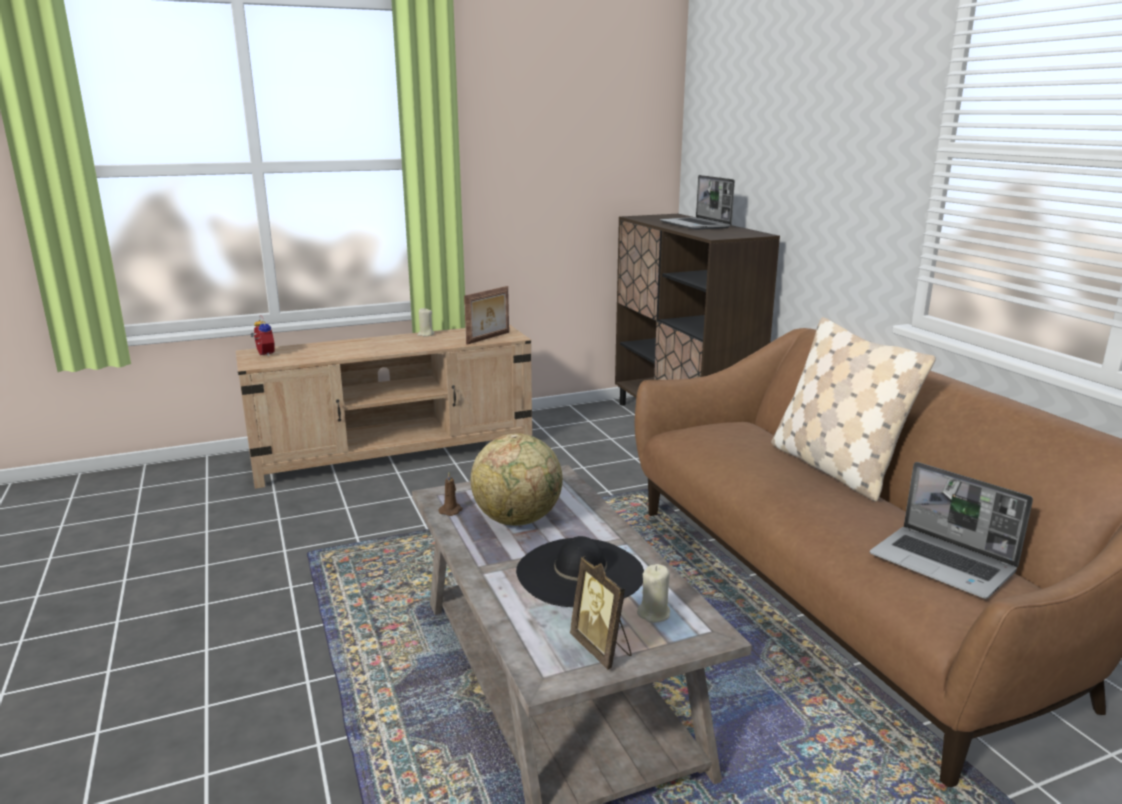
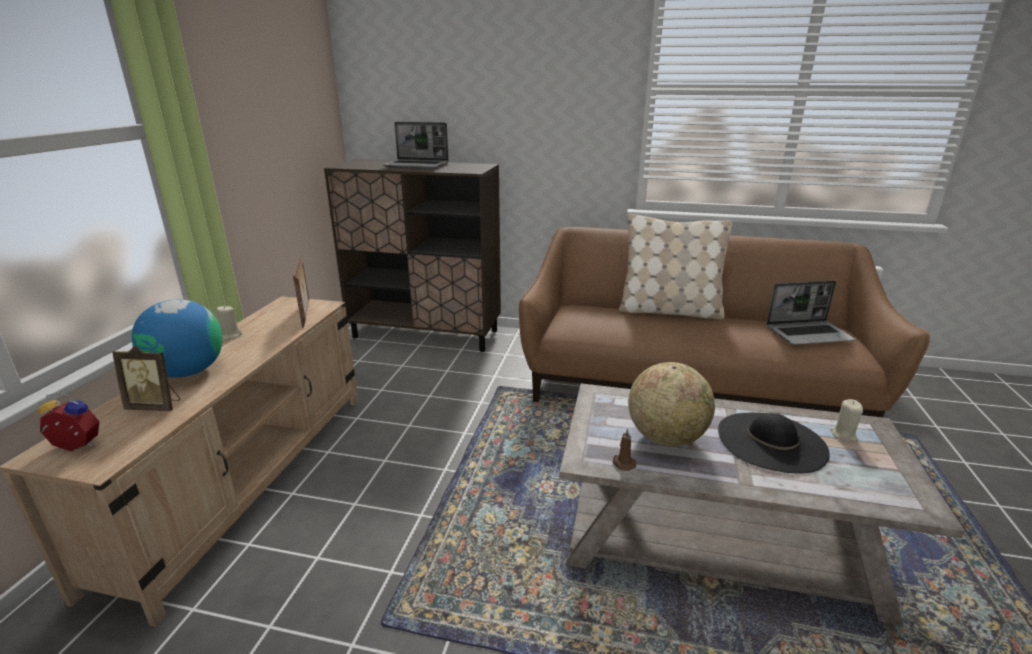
camera: 55 degrees left, 5 degrees up
(366, 343) = (188, 371): none -> globe
(602, 649) = (887, 471): picture frame -> picture frame (156, 406)

